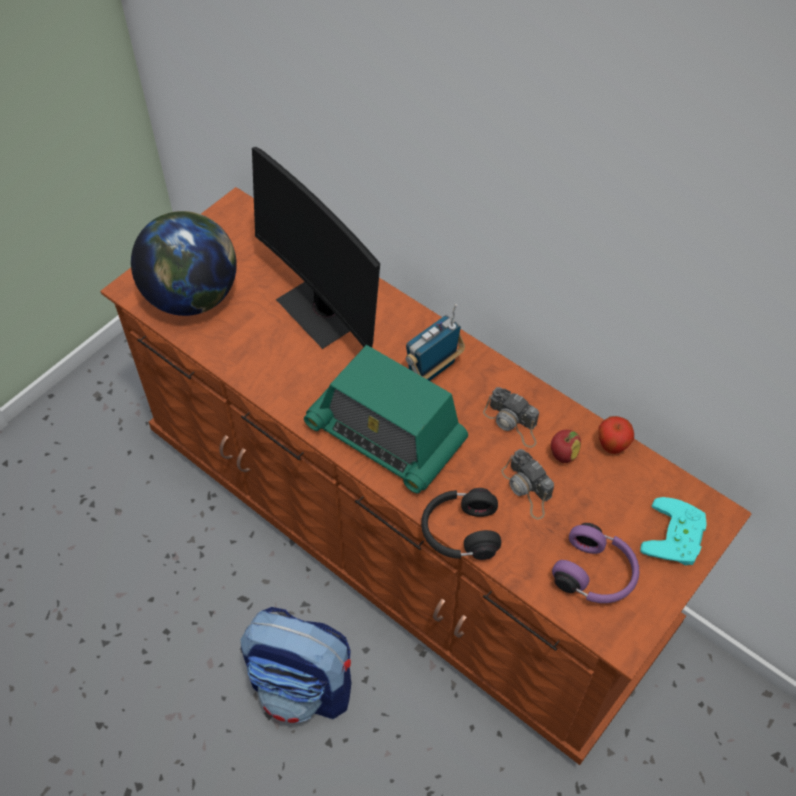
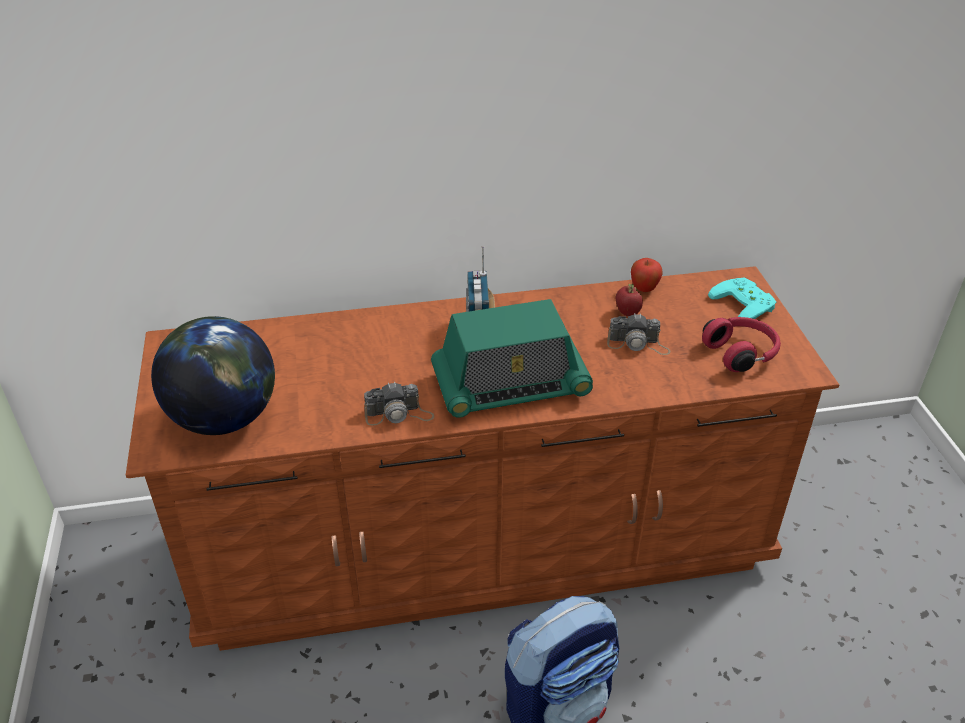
camera: 50 degrees left, 15 degrees down
(324, 310) = (348, 352): monitor -> none
(459, 532) = (641, 396): black headphones -> none
(512, 423) = (573, 319): camera -> camera (399, 414)
(595, 574) = (741, 353): purple headphones -> red headphones

